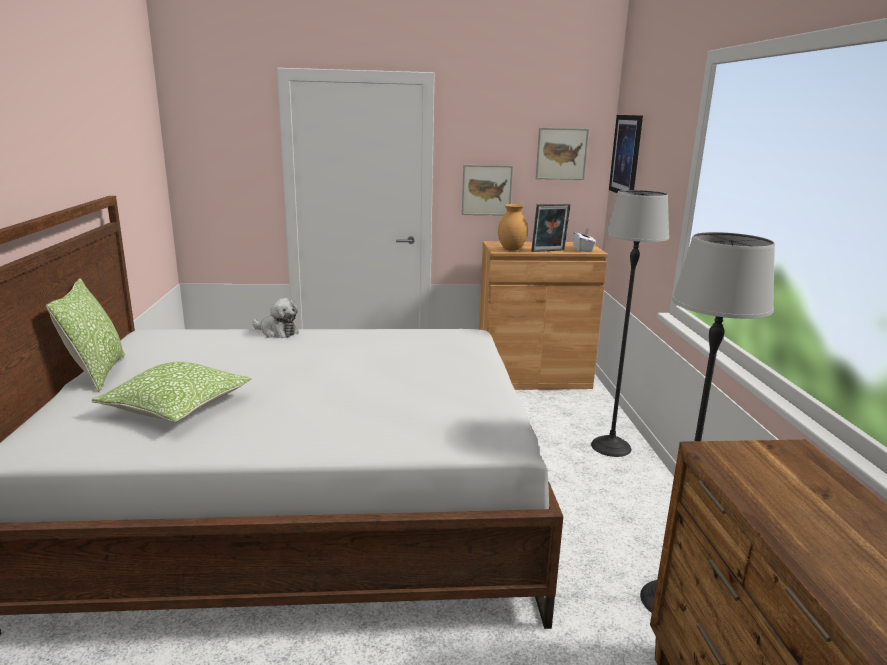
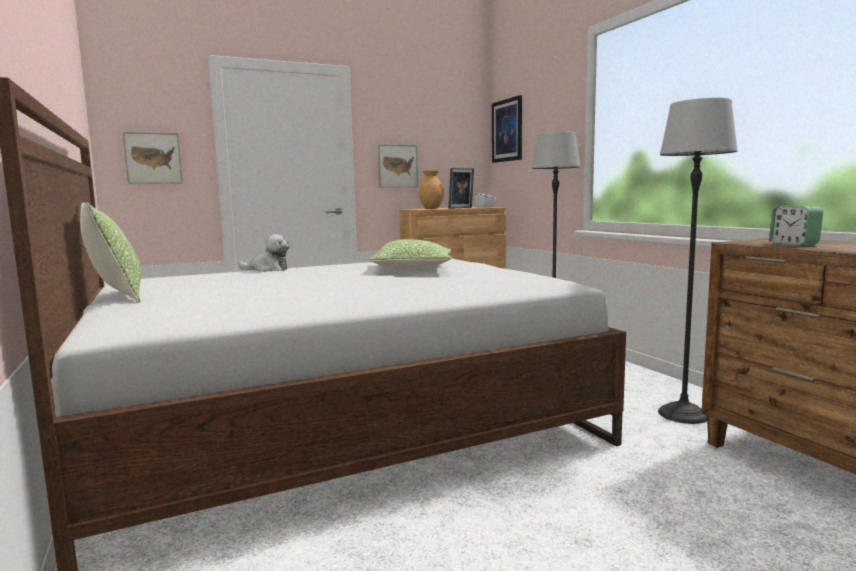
camera: 20 degrees left, 10 degrees down
(177, 407) = (244, 300): pillow -> pillow (412, 269)
(561, 154) = (452, 135): picture -> picture (153, 158)
(763, 482) = (794, 244): none -> alarm clock

